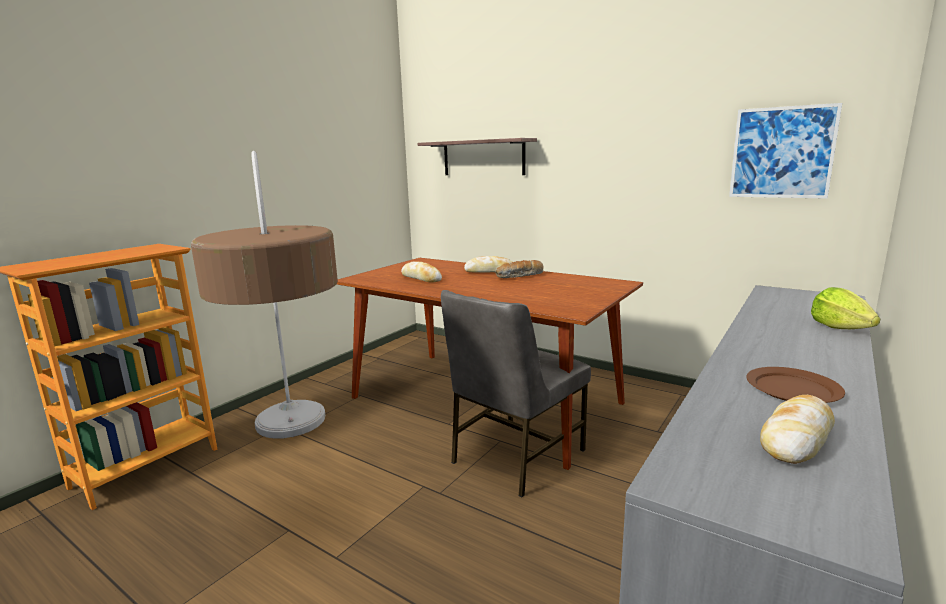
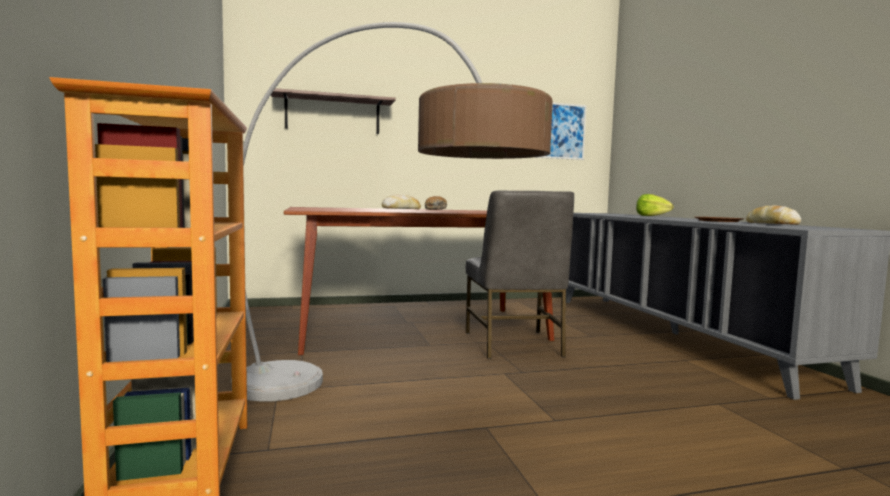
camera: 50 degrees left, 10 degrees down
(421, 278) = (367, 210): bread -> none

